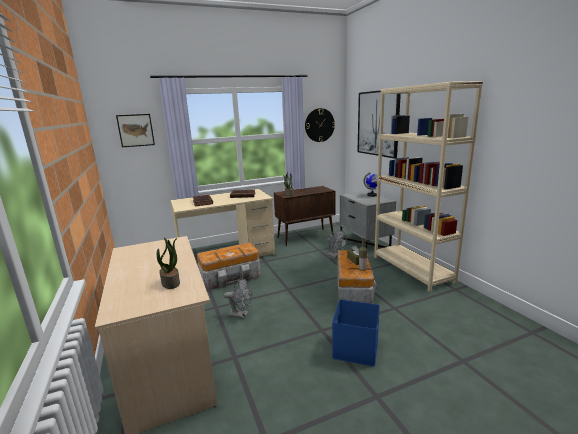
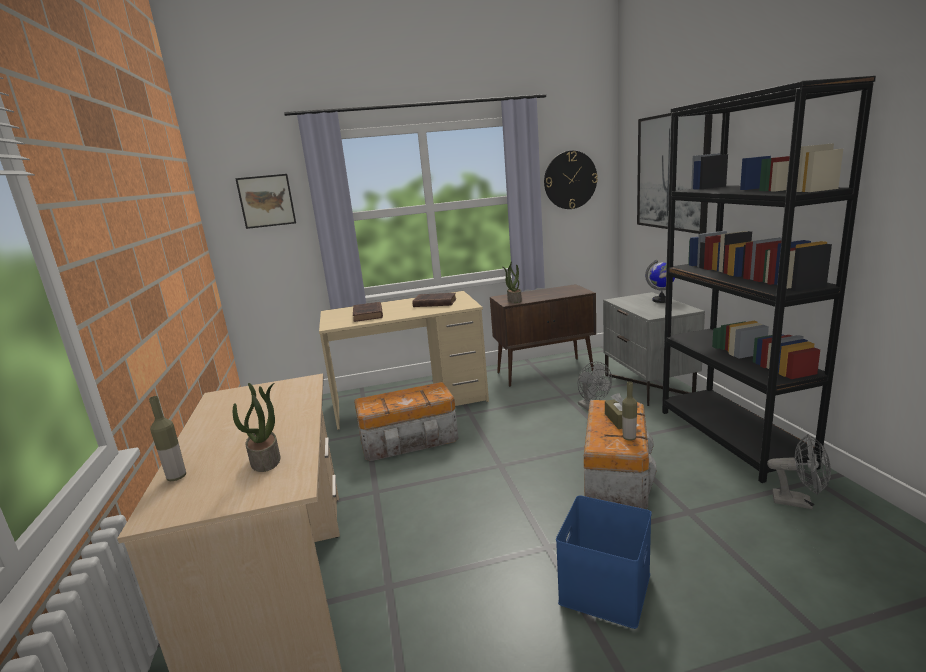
camera: 10 degrees right, 0 degrees up
(117, 294) = (176, 477): none -> bottle
(241, 315) = (414, 508): grey fan -> grey fan (798, 502)
(412, 269) = (732, 437): beige bookcase -> black bookcase

